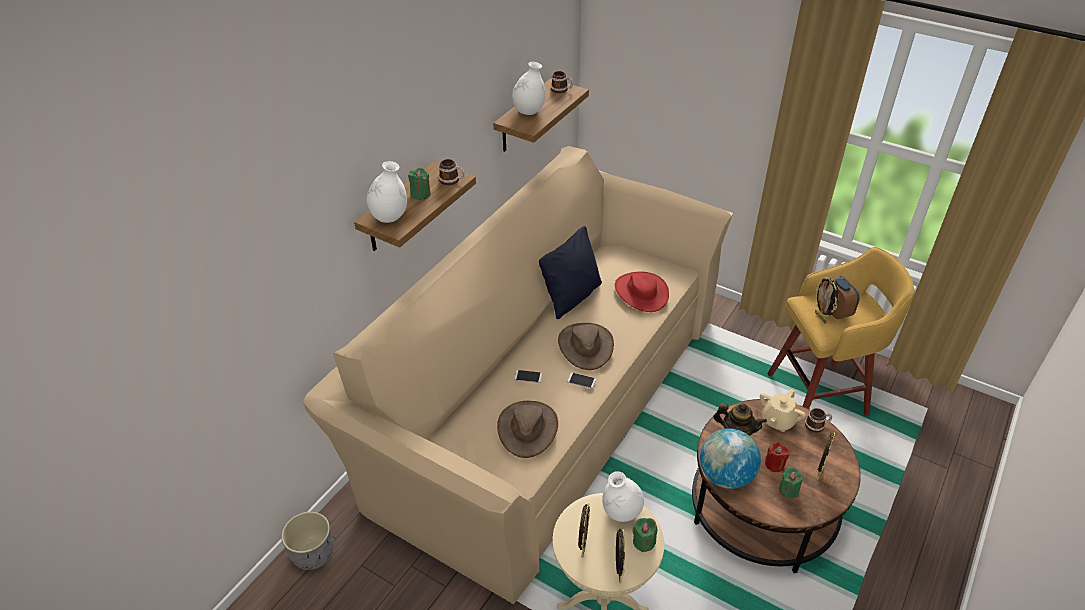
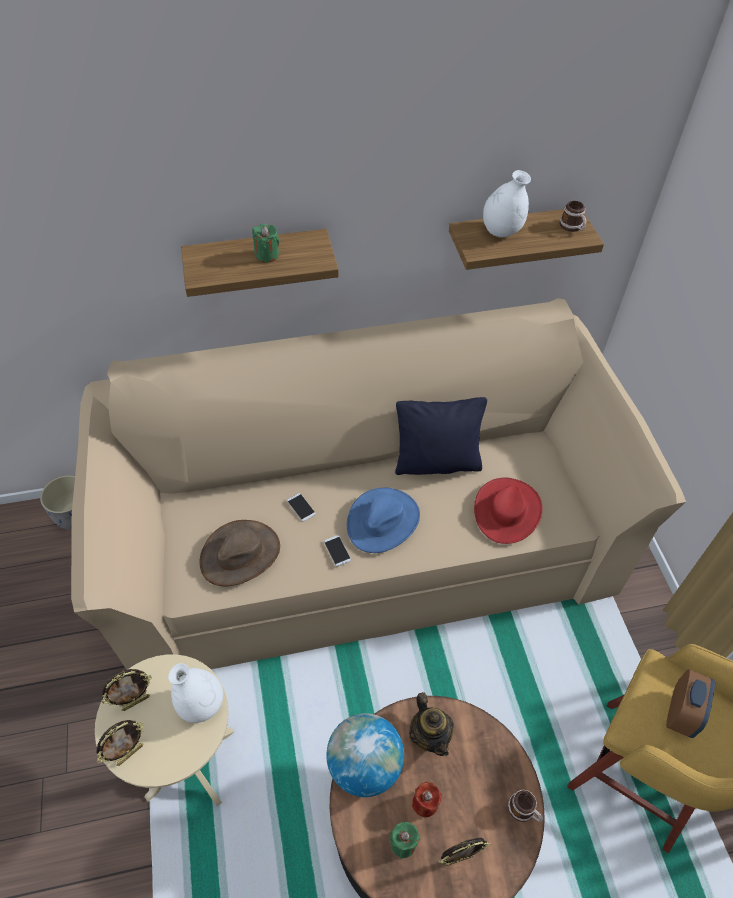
camera: 45 degrees right, 10 degrees up
(389, 217) = (211, 261): white vase -> none
(452, 180) = (312, 259): mug -> none
(585, 346) = (383, 521): brown hat -> blue hat
(644, 542) = (182, 750): green candle -> none
(777, 420) = (489, 764): beige teapot -> none
(821, 317) = (652, 705): picture frame -> none

